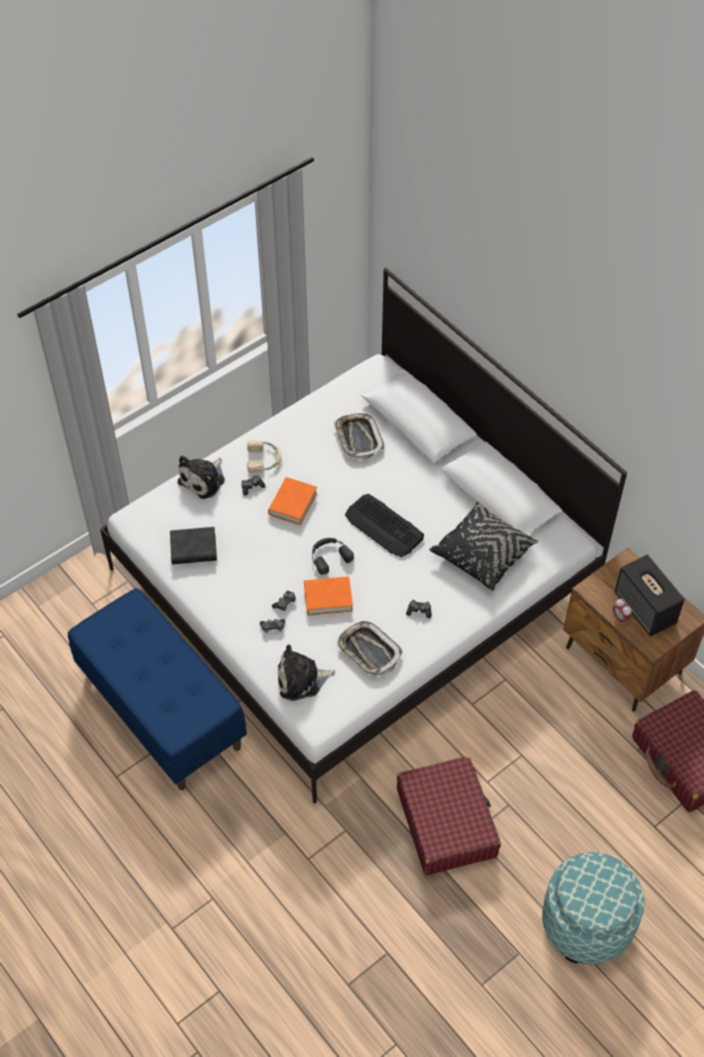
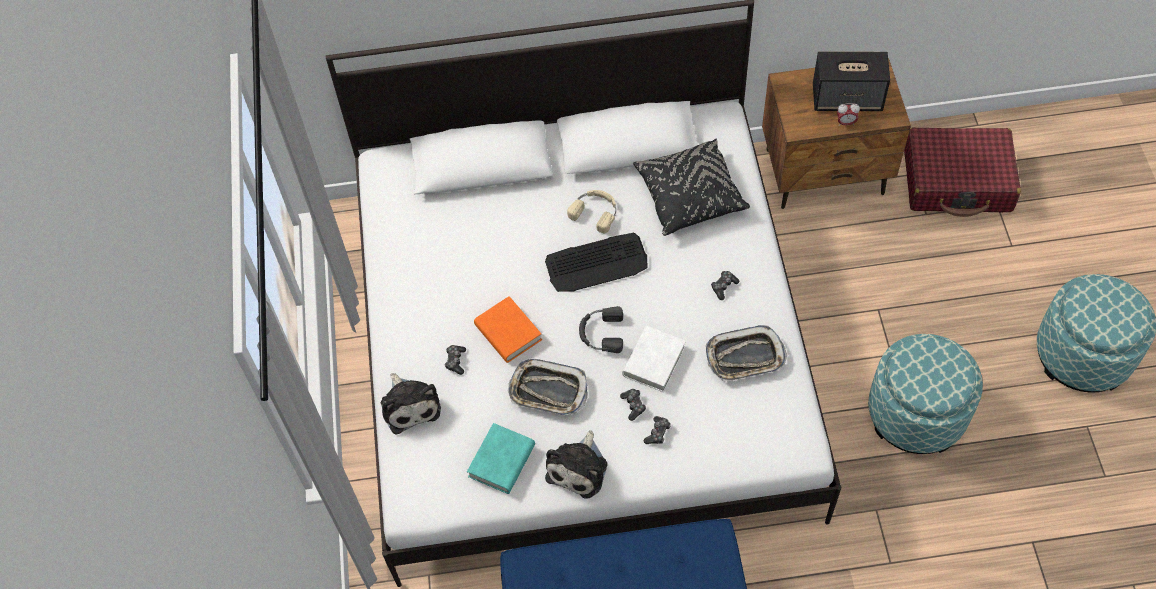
camera: 55 degrees left, 5 degrees up
(193, 549) = (502, 461): black book -> turquoise book
(264, 459) = (426, 330): beige headphones -> beige headphones (595, 211)
(301, 679) = (742, 438): plush toy -> plush toy (579, 468)
(328, 598) = (654, 361): orange book -> white book
(358, 438) = (464, 228): tray -> tray (548, 391)
(446, 822) = (916, 413): red suitcase -> ottoman

